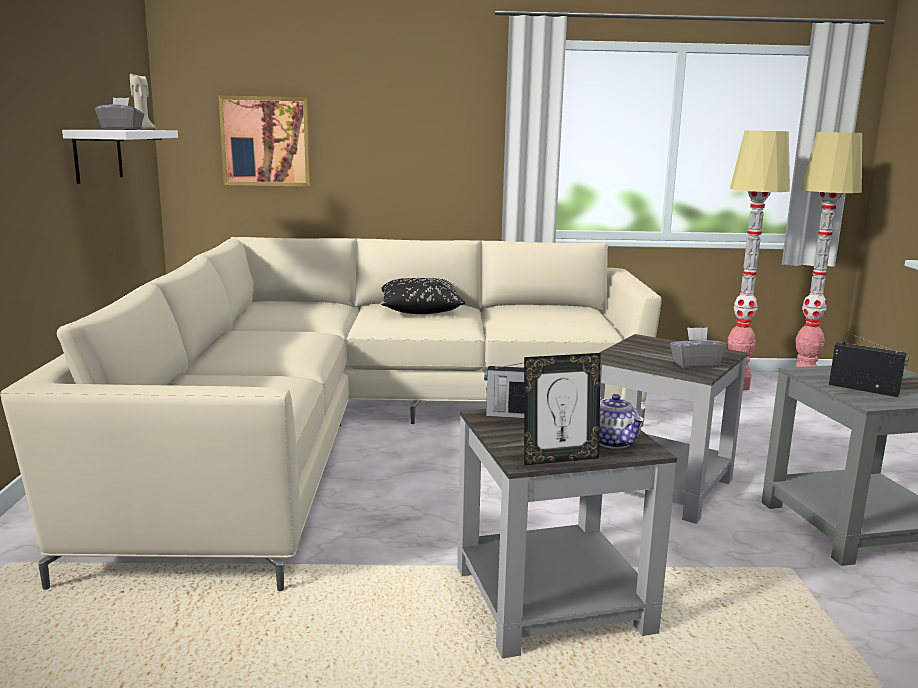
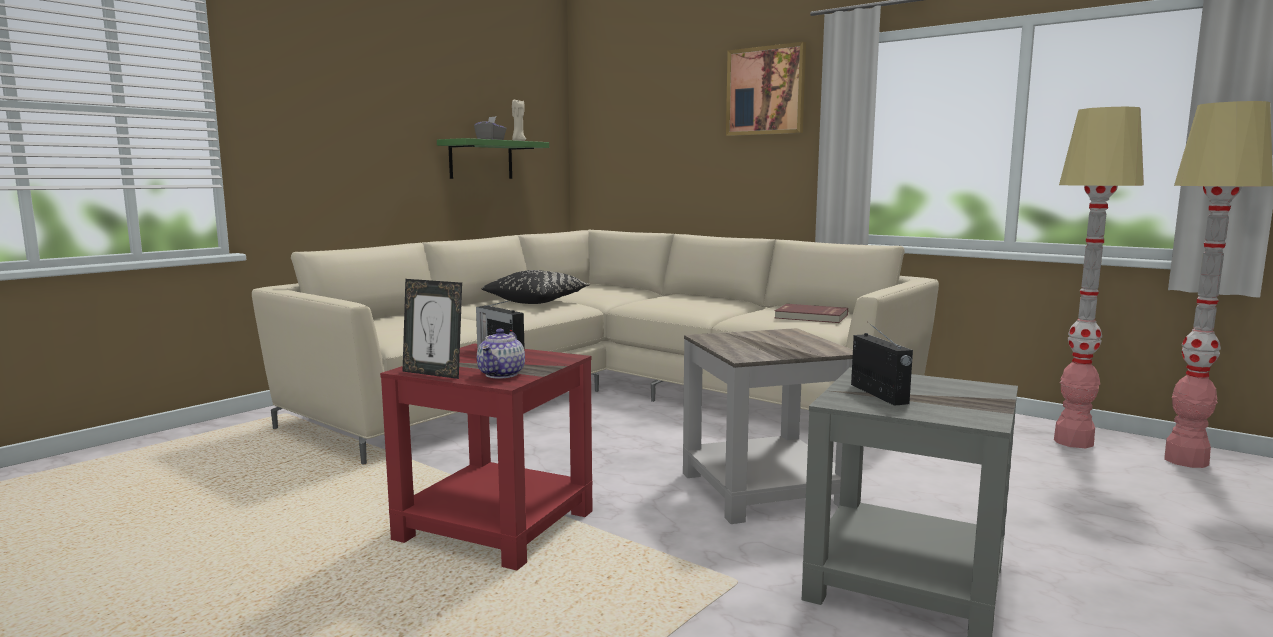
camera: 40 degrees right, 5 degrees down
(98, 155) = (481, 160): white shelf -> green shelf
(266, 141) = (636, 151): picture -> picture (765, 91)
(419, 310) = (696, 300): black pillow -> black pillow (537, 301)
(552, 598) = (499, 525): grey side table -> red side table
(561, 315) = (811, 317): none -> red book
(695, 364) = (766, 352): grey tissue box -> none

